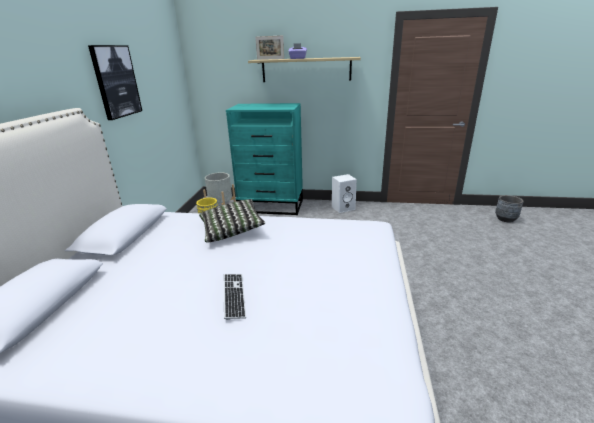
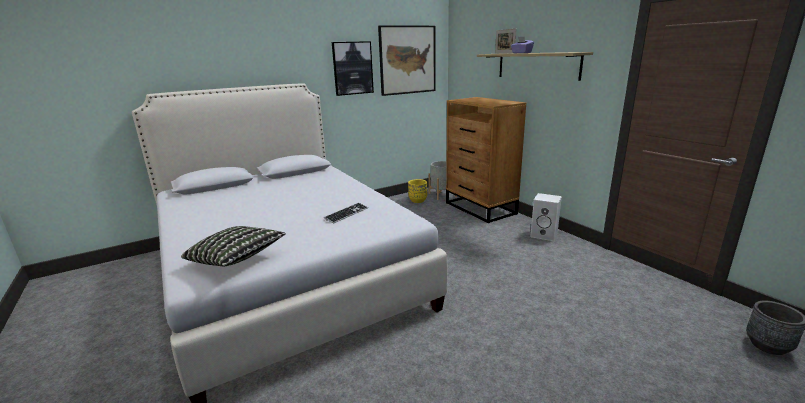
camera: 50 degrees right, 5 degrees down
(158, 69) = (407, 60): none -> picture
(232, 230) = (335, 188): pillow -> pillow (236, 259)
(234, 296) = (259, 214): keyboard -> keyboard (346, 214)
(271, 206) = (480, 208): turquoise dresser -> brown dresser

